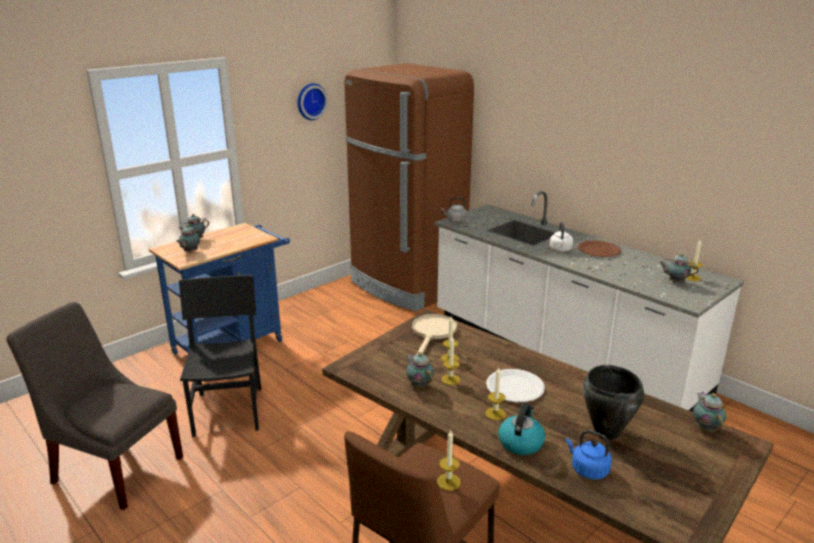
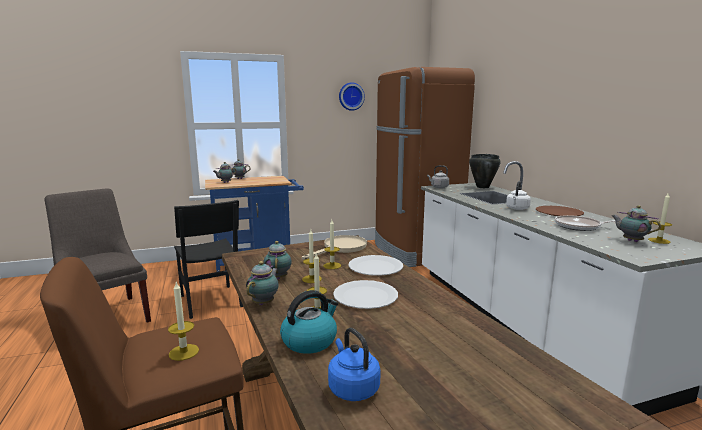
camera: 25 degrees right, 10 degrees down
(228, 411) = (210, 301): black chair -> black chair turned 135 degrees clockwise
(489, 351) = (375, 267): none -> white plate
(606, 432) = (421, 357): black cooking pot -> black cooking pot (482, 187)
(628, 269) = (580, 227): none -> frying pan
(705, 428) = (573, 389): teapot -> teapot (264, 302)

